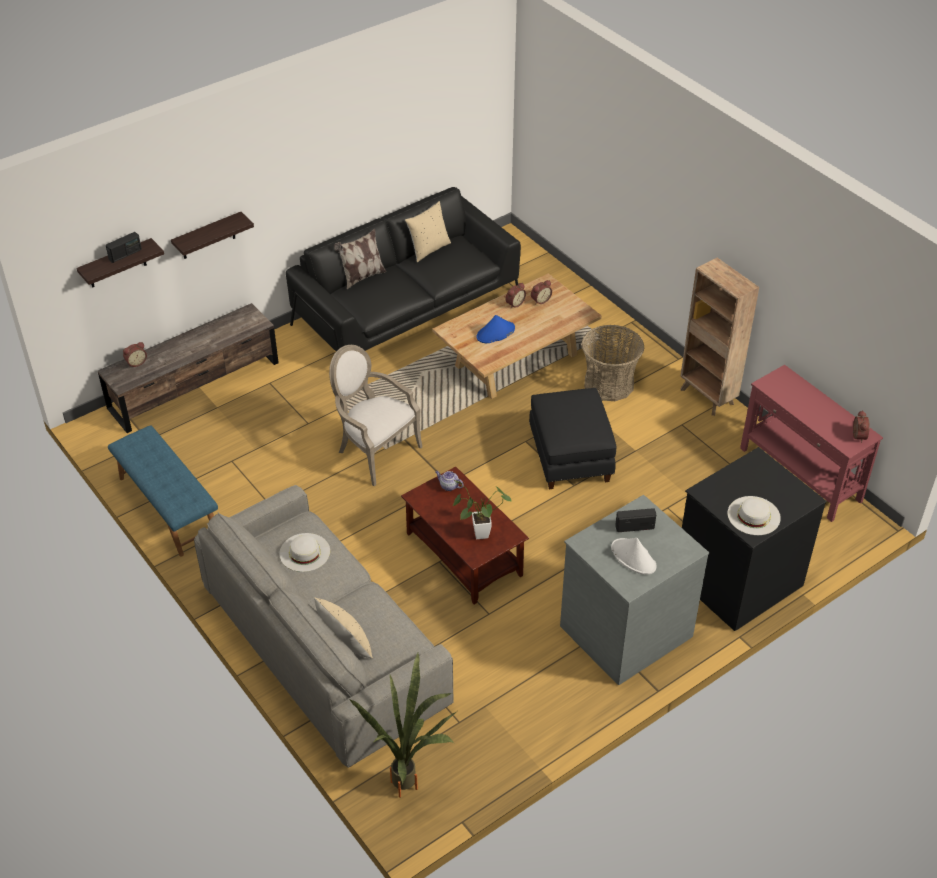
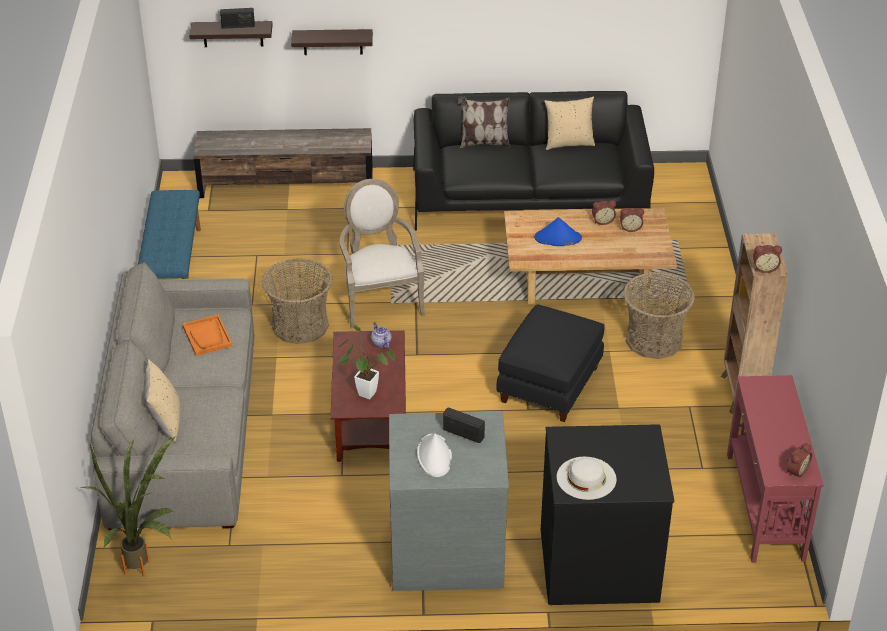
camera: 35 degrees right, 5 degrees down
(136, 362) = (232, 137): alarm clock -> alarm clock (765, 268)
(304, 552) = (207, 336): white hat -> orange tray
(330, 504) = (300, 325): none -> basket

